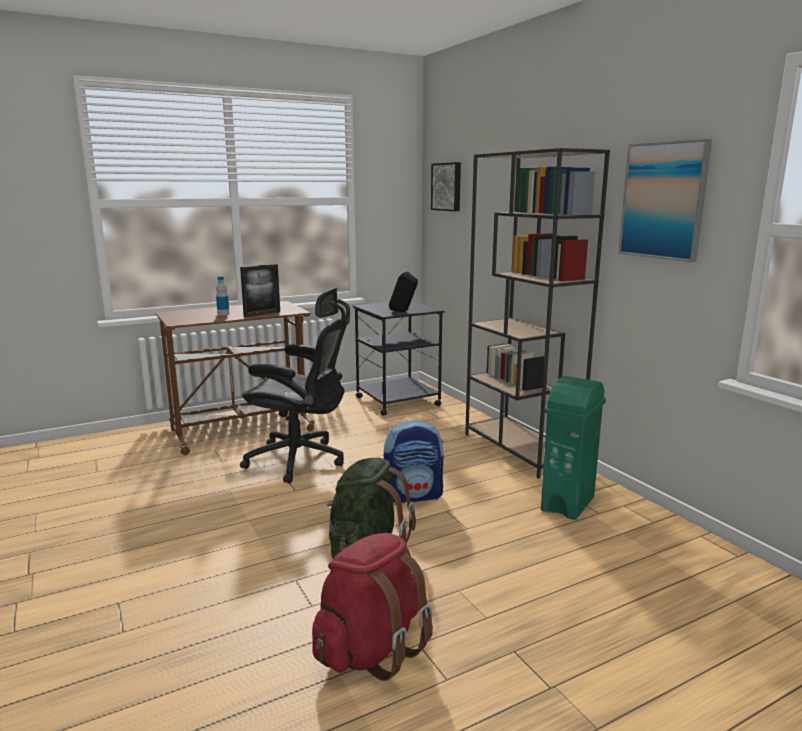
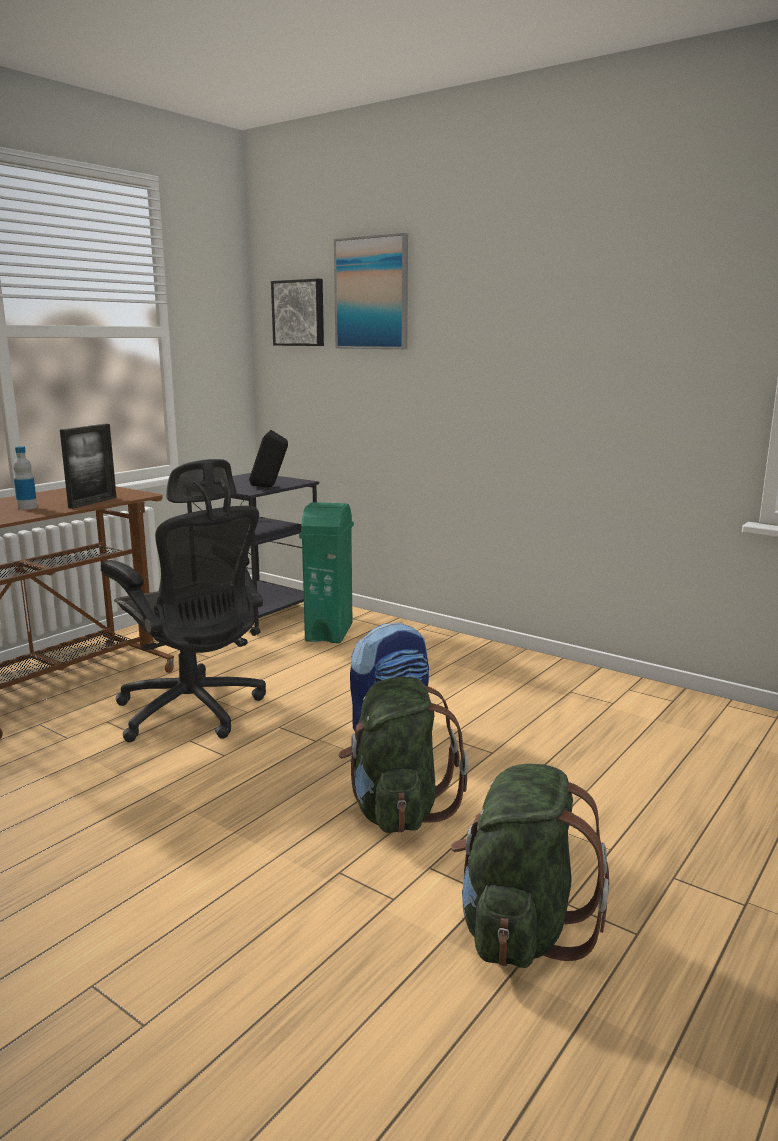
camera: 25 degrees left, 0 degrees up
(300, 460) = (193, 714): office chair -> office chair turned 60 degrees clockwise
(371, 649) = (520, 929): red backpack -> green backpack
(521, 450) = (466, 649): bookcase -> none
(568, 503) = (573, 699): green trash can -> green trash can (329, 632)
(663, 201) = (652, 322): picture -> picture (372, 293)

